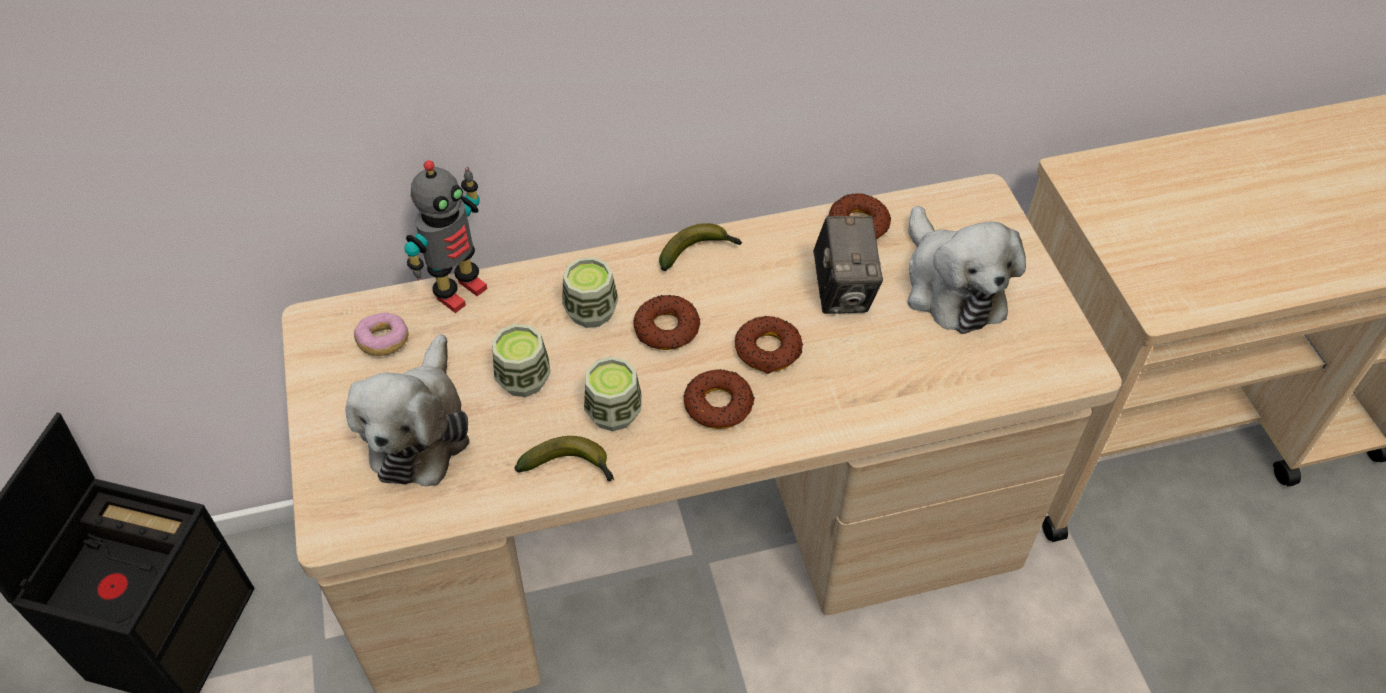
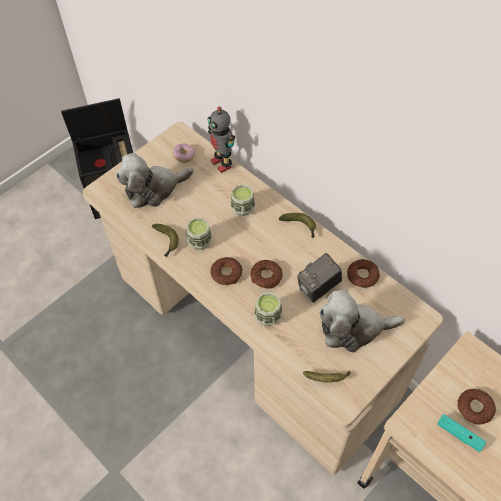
camera: 60 degrees right, 5 degrees up
(459, 291) = (222, 163): toy robot -> toy robot turned 45 degrees clockwise
(523, 379) = (196, 206): cup -> cup (268, 316)
(666, 328) = (252, 236): donut -> donut (474, 408)
(951, 286) = (353, 328): plush toy -> plush toy turned 45 degrees clockwise
(1025, 367) = (327, 378): none -> banana
(1207, 258) = (459, 434): none -> turquoise game controller

